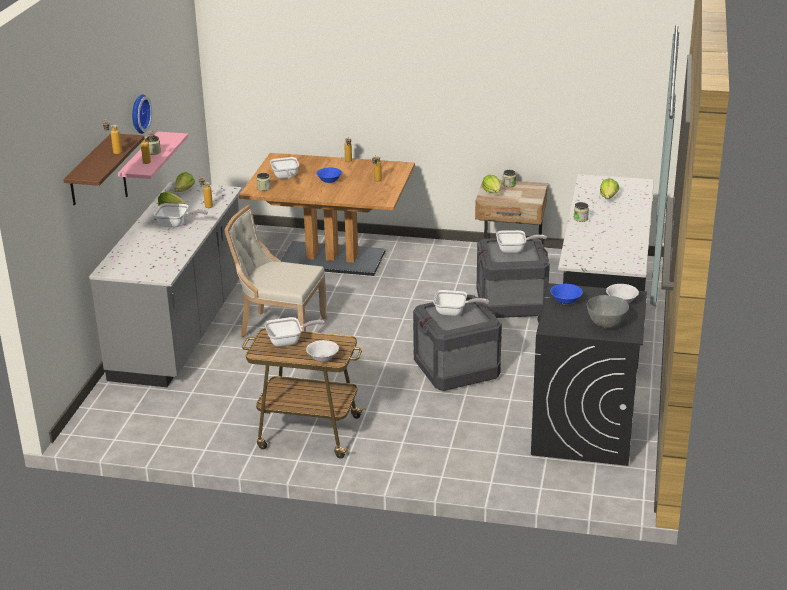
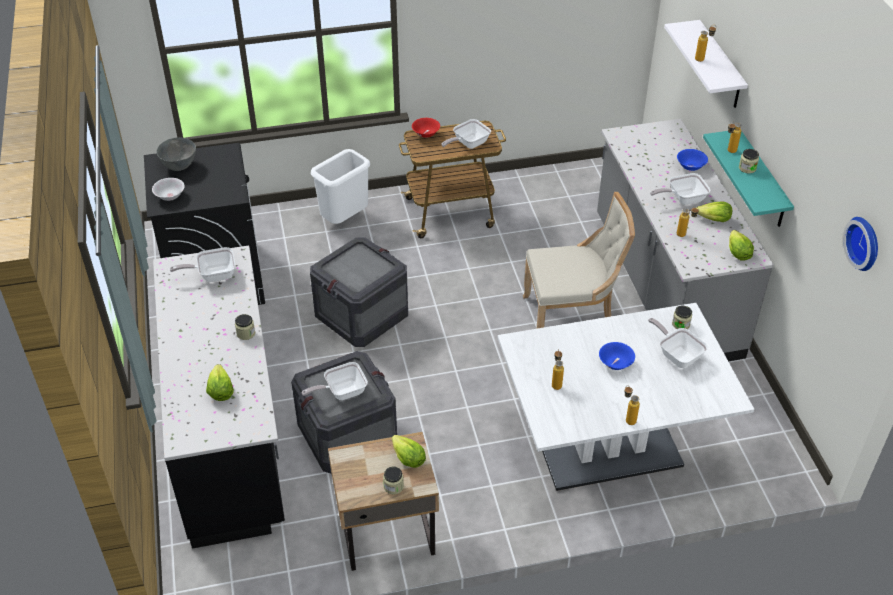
camera: 155 degrees right, 15 degrees up
(90, 170) = (720, 66): brown shelf -> white shelf
(138, 113) = (781, 140): wall clock -> wall clock (865, 243)
(139, 165) = (762, 180): pink shelf -> turquoise shelf
(322, 358) = (426, 134): white bowl -> red bowl
(332, 259) = (609, 450): brown dining table -> white dining table
(424, 452) = (345, 221): none -> white trash can
(454, 312) = (362, 270): frying pan -> frying pan (213, 275)
(565, 301) = (223, 183): blue bowl -> blue bowl (690, 167)

